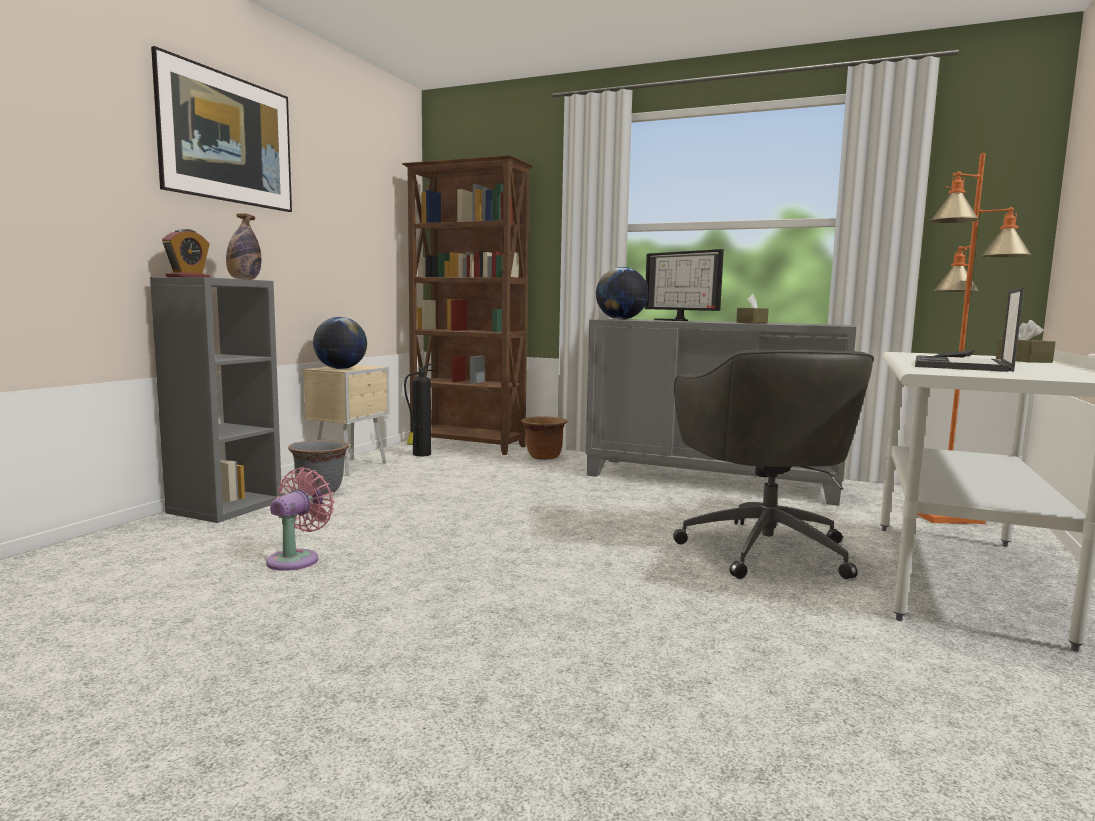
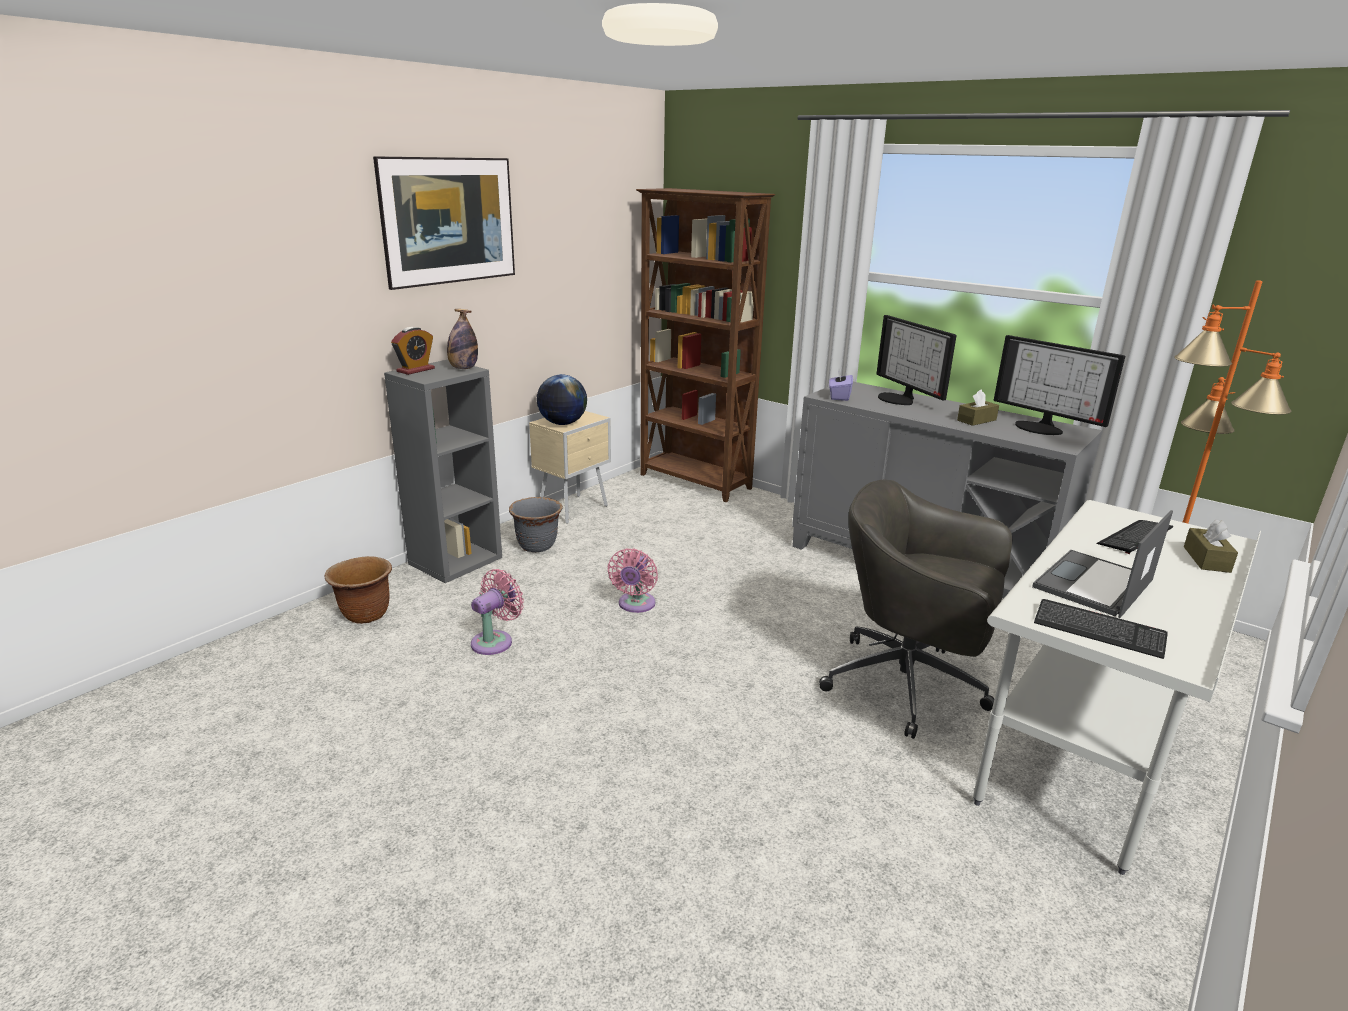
camera: 15 degrees right, 15 degrees up
(420, 454) = (644, 494): fire extinguisher -> none
(450, 521) = (635, 605): none -> pink fan
(544, 457) = (763, 509): brown planter -> brown planter (365, 615)
(621, 319) = (839, 396): globe -> purple tissue box
(764, 548) = (909, 685): grey office chair -> grey office chair turned 105 degrees clockwise
(808, 324) = (1041, 427): none -> monitor
(1009, 374) = (1098, 630): none -> keyboard

